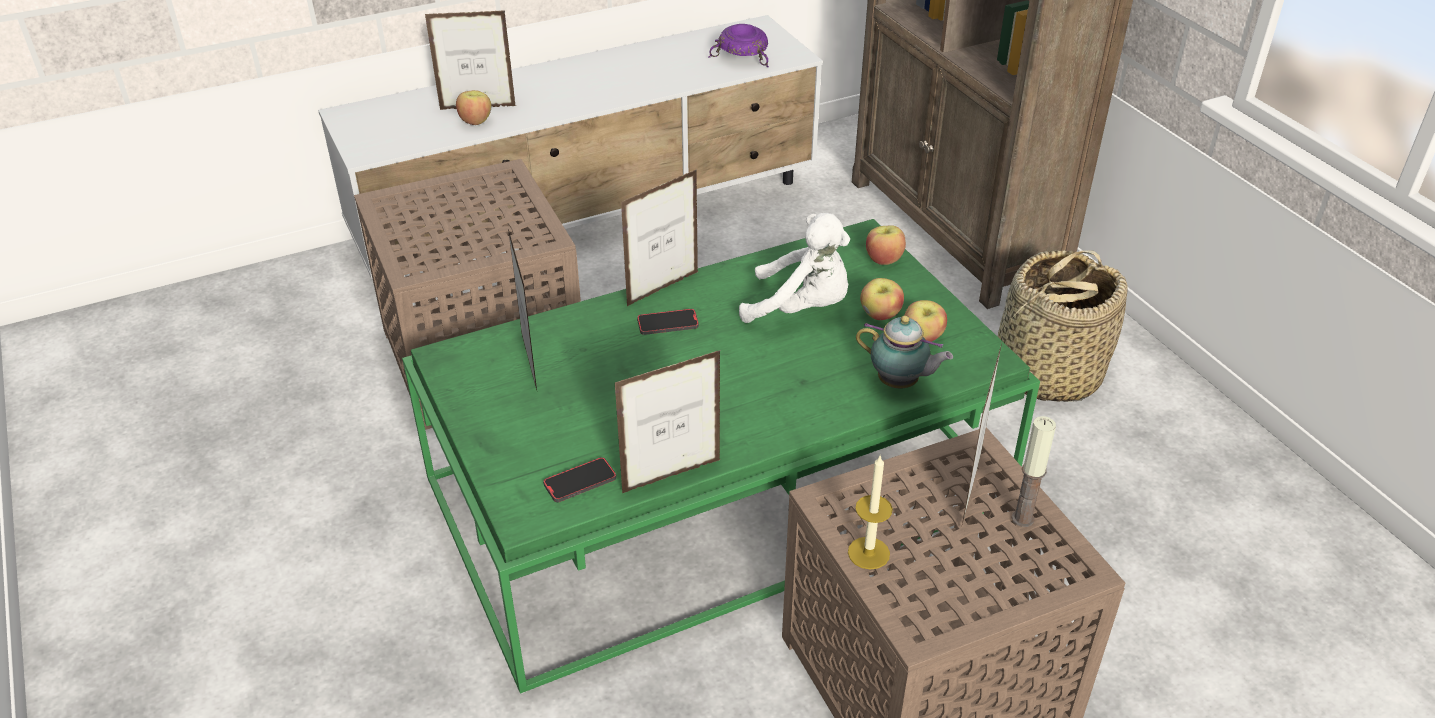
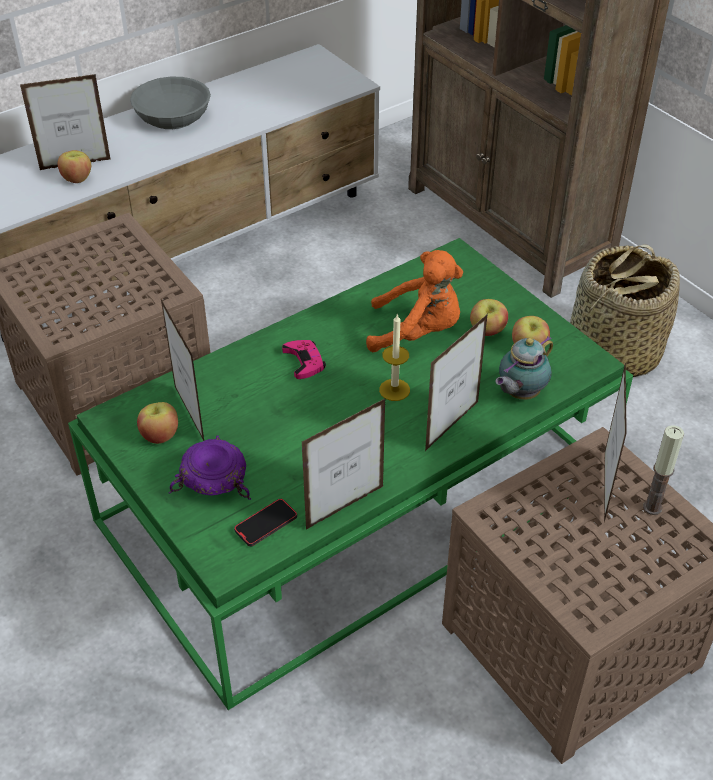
camera: 10 degrees left, 5 degrees up
(592, 70) = (172, 116): none -> grey bowl
(663, 289) = (291, 327): picture frame -> picture frame (452, 426)
(668, 324) = (304, 361): phone -> pink game controller
(741, 57) = (306, 89): purple bowl -> purple bowl (212, 481)
(801, 308) = (418, 332): white plush toy -> orange plush toy
(868, 553) = (533, 557): candle -> candle (394, 390)
(883, 259) = (478, 276): apple -> apple (160, 435)
(900, 383) = (519, 394): teapot -> teapot turned 120 degrees clockwise

